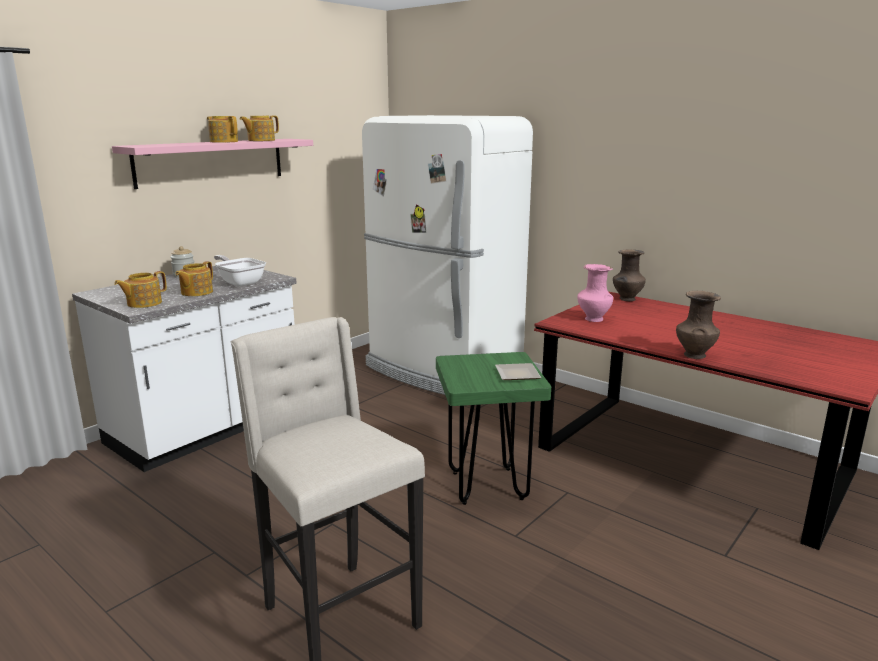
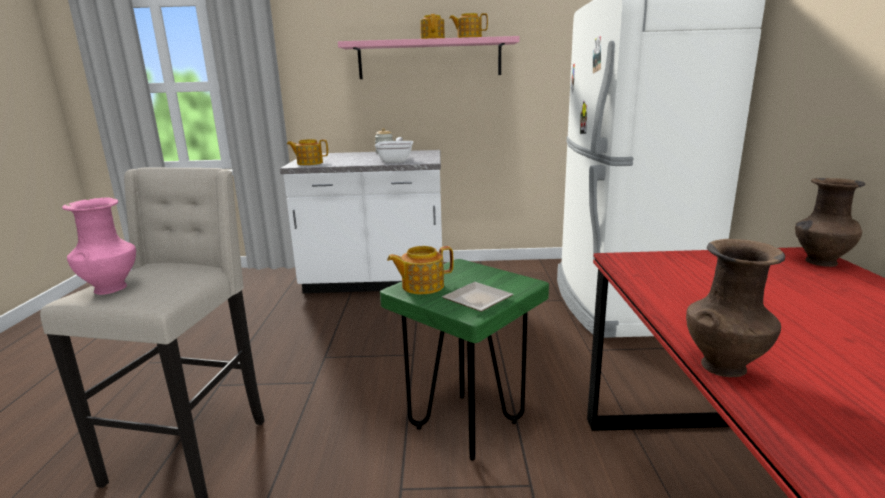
camera: 50 degrees right, 0 degrees up
(196, 292) = (353, 162): teapot -> teapot (421, 286)
(593, 319) = (686, 269): pink vase -> pink vase (111, 288)

